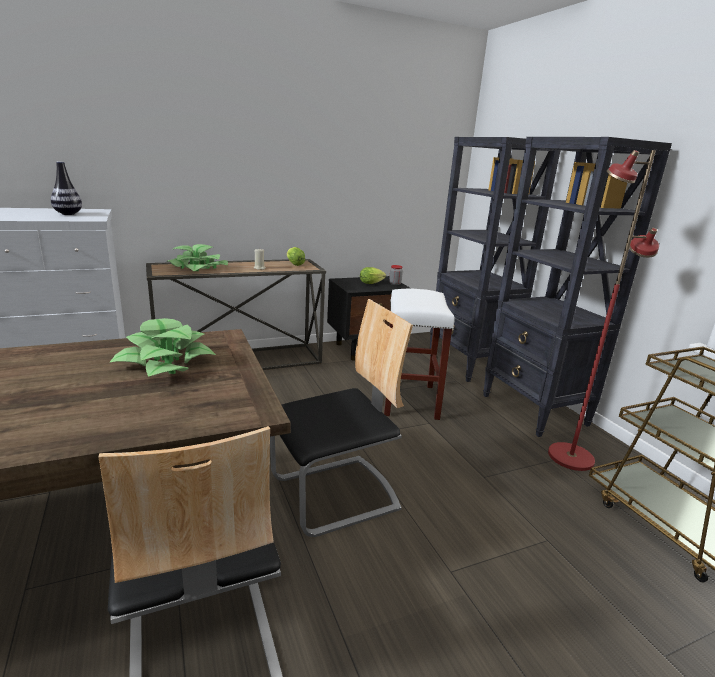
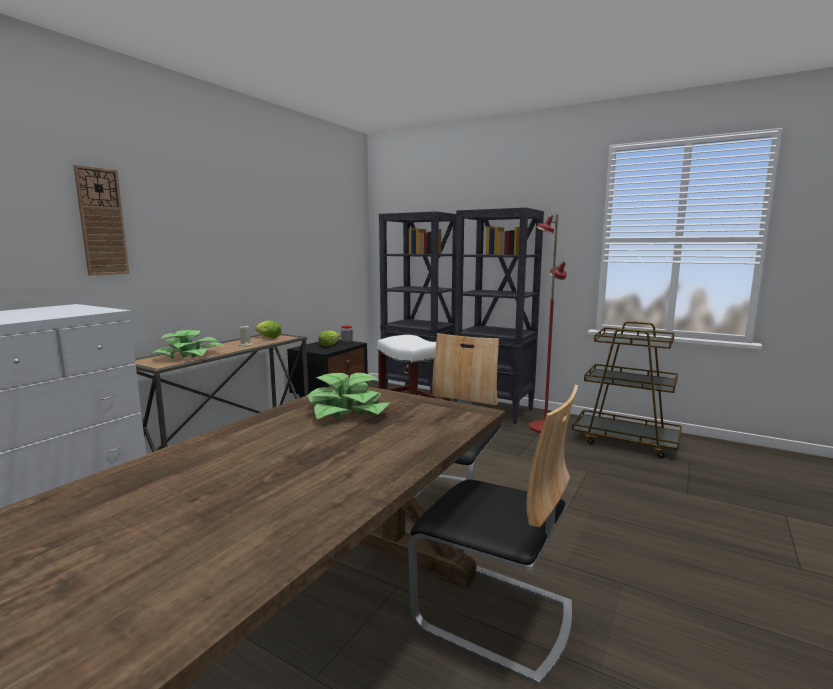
camera: 35 degrees left, 10 degrees down
(68, 214) = (56, 311): vase -> none
(138, 138) = (102, 222): none -> wall clock

